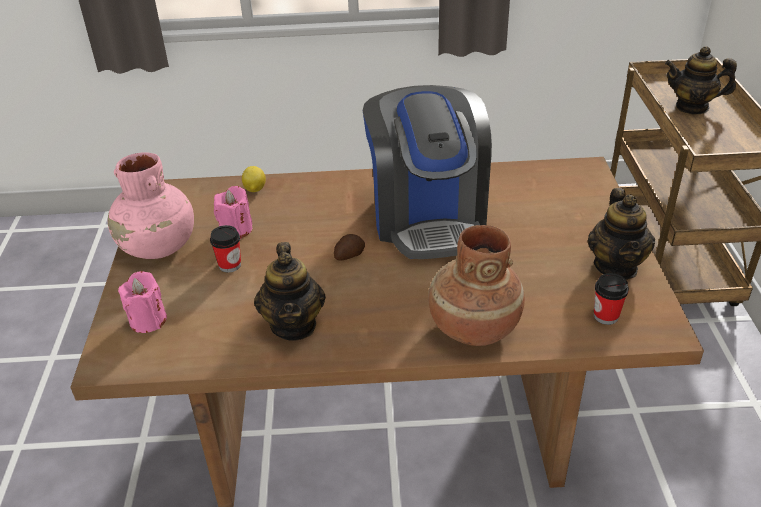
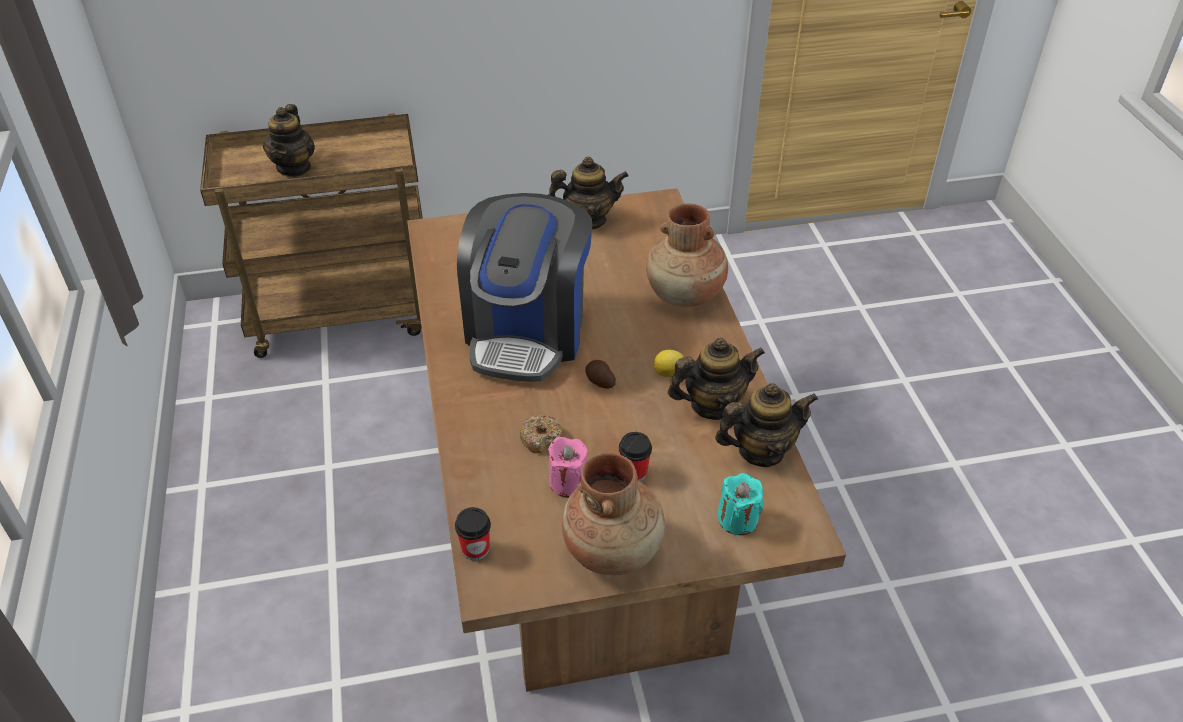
camera: 100 degrees left, 5 degrees up
(148, 320) = (738, 519): pink candle -> turquoise candle
(158, 247) = (613, 549): pink vase -> brown vase
(220, 350) = (761, 450): none -> teapot
(254, 189) = (481, 484): lemon -> lemon (669, 373)
(290, 219) = (541, 438): none -> donut
(428, 217) = (527, 331): coffee machine -> coffee machine turned 120 degrees clockwise
(606, 316) = (652, 228): cup -> cup (475, 550)

